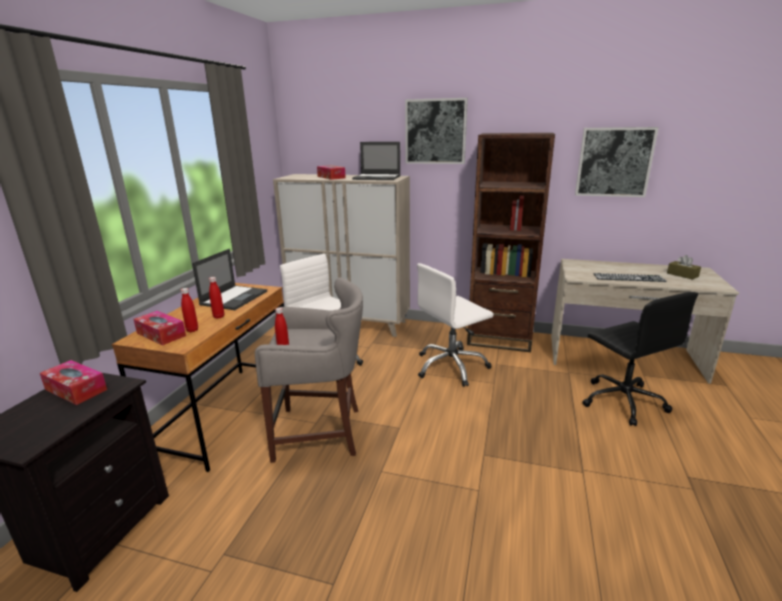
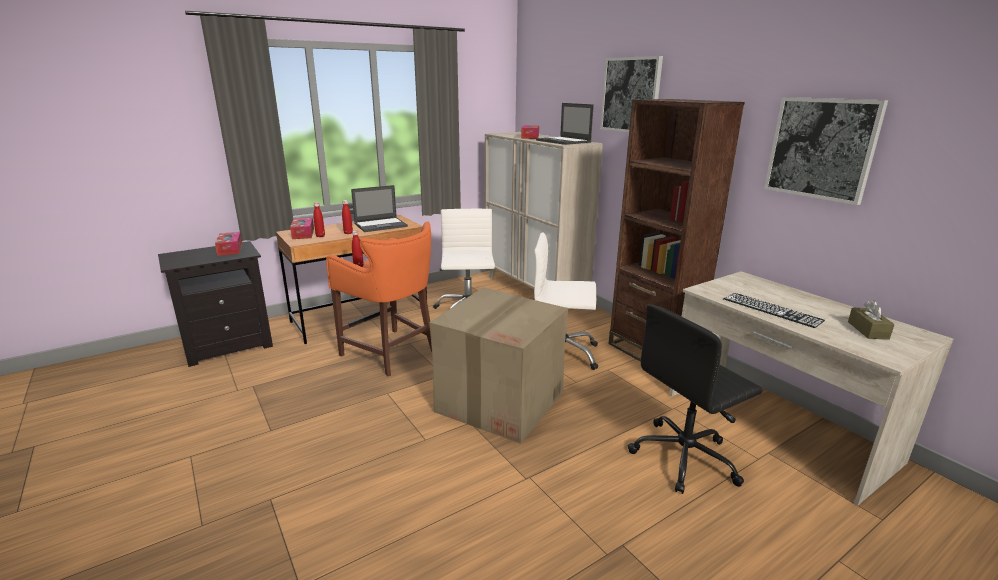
camera: 40 degrees right, 0 degrees up
(321, 432) = (391, 353): grey stool -> orange stool
(474, 424) = (501, 401): none -> cardboard box
(622, 400) = (685, 457): black office chair -> black office chair turned 45 degrees clockwise

